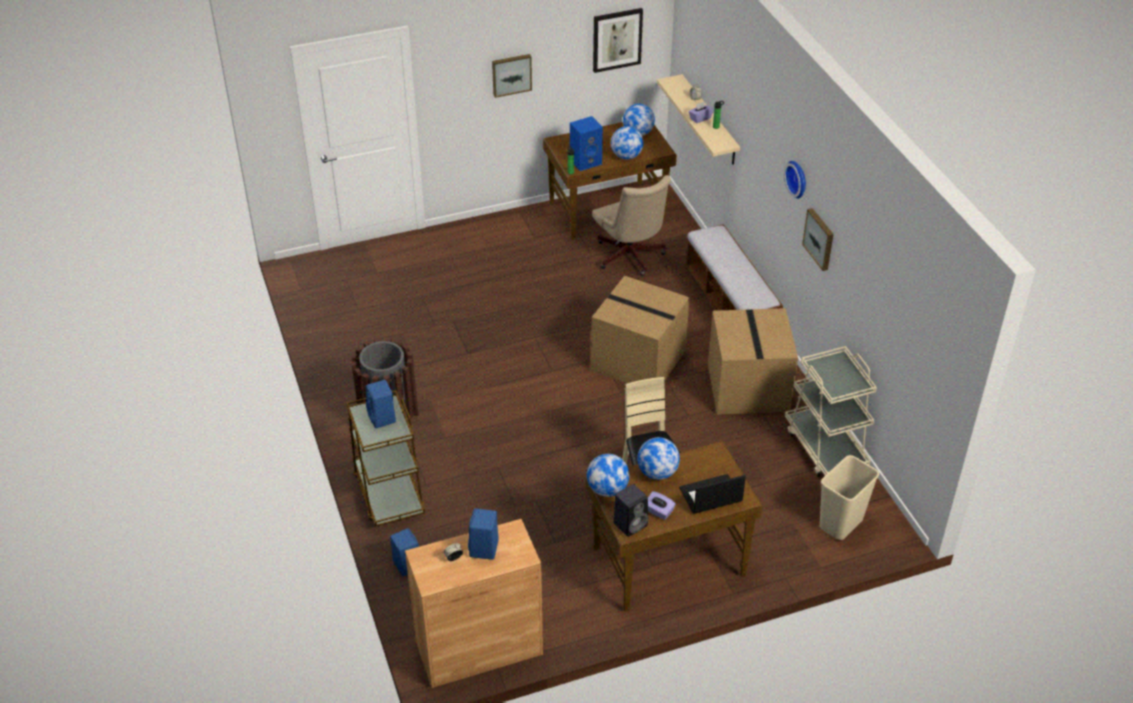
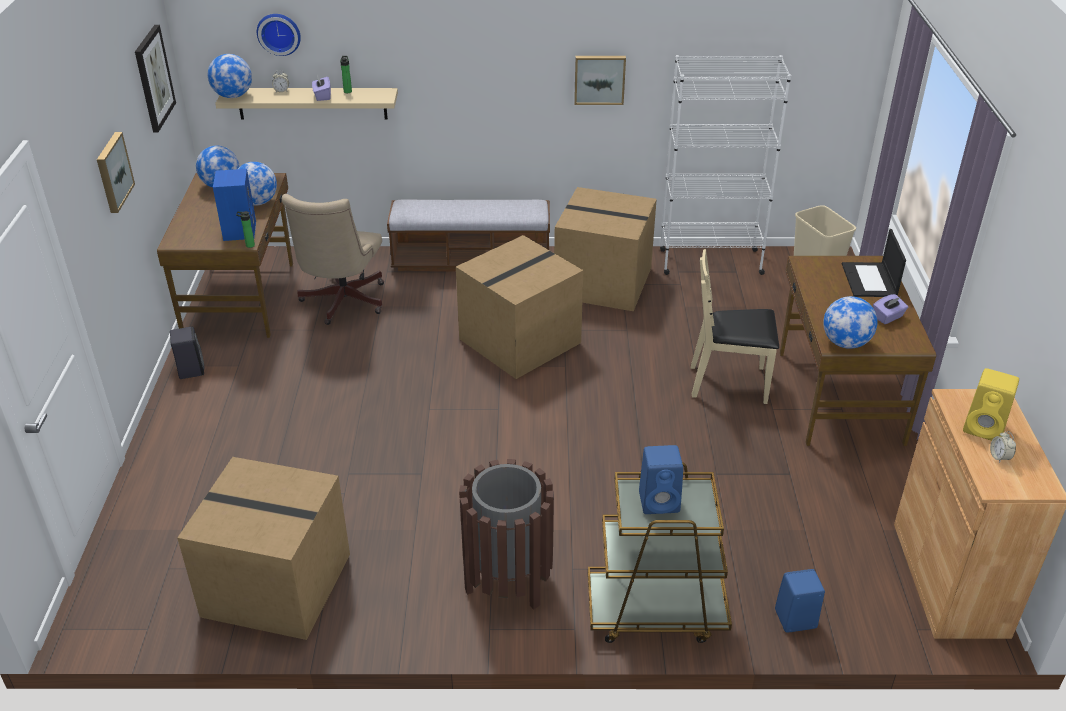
camera: 70 degrees left, 5 degrees down
(348, 324) = (274, 586): none -> cardboard box
(484, 549) = (985, 428): blue speaker -> yellow speaker
(630, 258) = (341, 303): beige office chair -> beige office chair turned 105 degrees clockwise
(631, 524) = (903, 339): black speaker -> black speaker (190, 369)
(657, 473) = (827, 305): globe -> globe (233, 96)
(798, 178) = (537, 41): wall clock -> wall clock (279, 33)
(825, 447) = (710, 262): beige cart -> white bookcase

